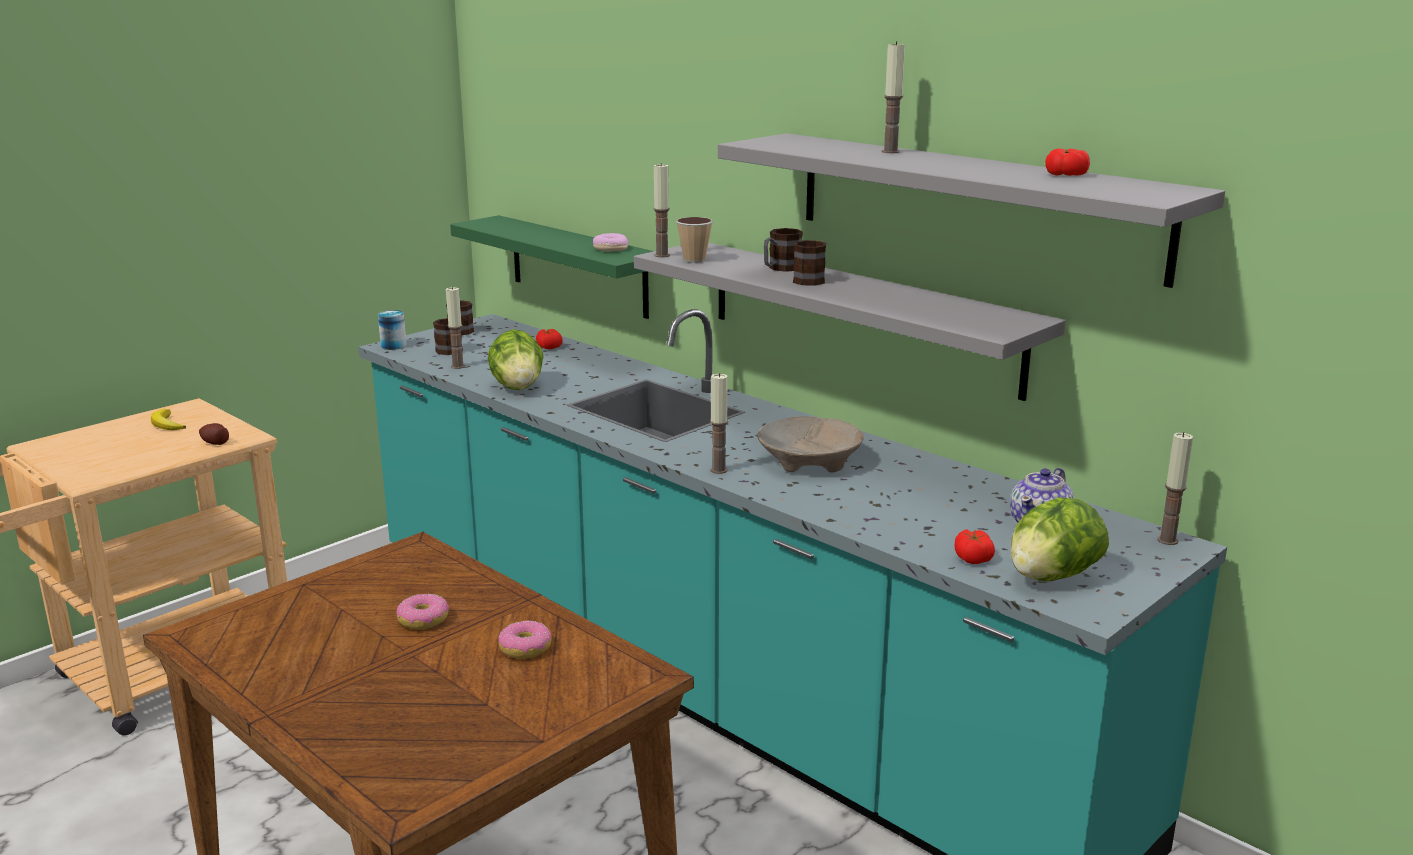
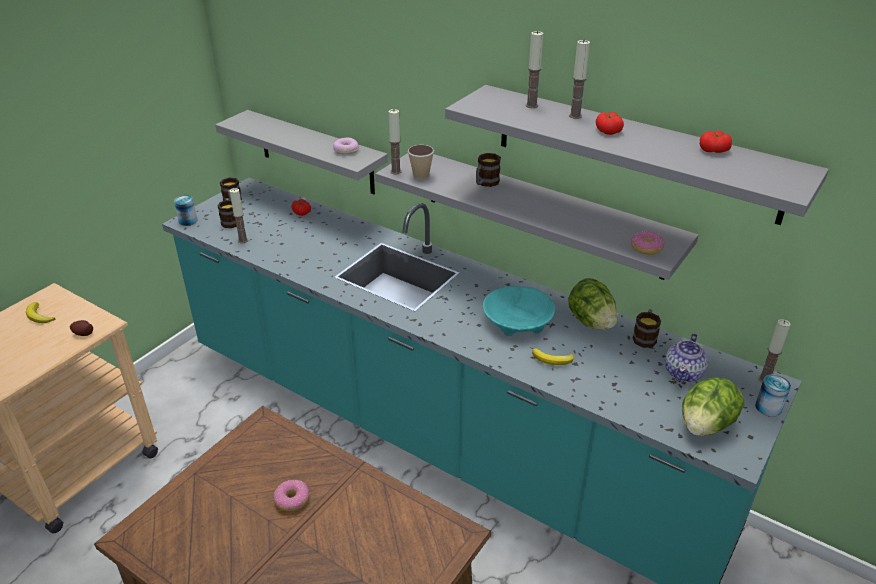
camera: 10 degrees left, 15 degrees up
(518, 387) = (293, 260): lettuce -> lettuce (591, 322)
(525, 648) = (371, 519): donut -> donut (646, 248)
(578, 266) = (316, 152): green shelf -> grey shelf
(718, 470) = (460, 338): candle -> candle (531, 105)
(809, 460) = (517, 321): beige bowl -> turquoise bowl
(812, 279) = (512, 196): mug -> mug (645, 337)
(845, 498) = (553, 360): none -> banana
(972, 558) = (651, 412): tomato -> tomato (608, 131)
(1160, 567) = (768, 407): none -> can

